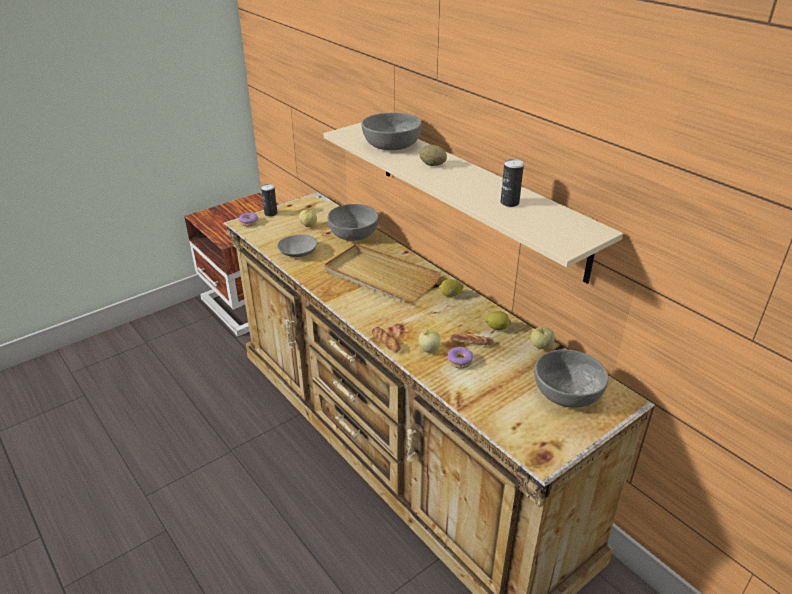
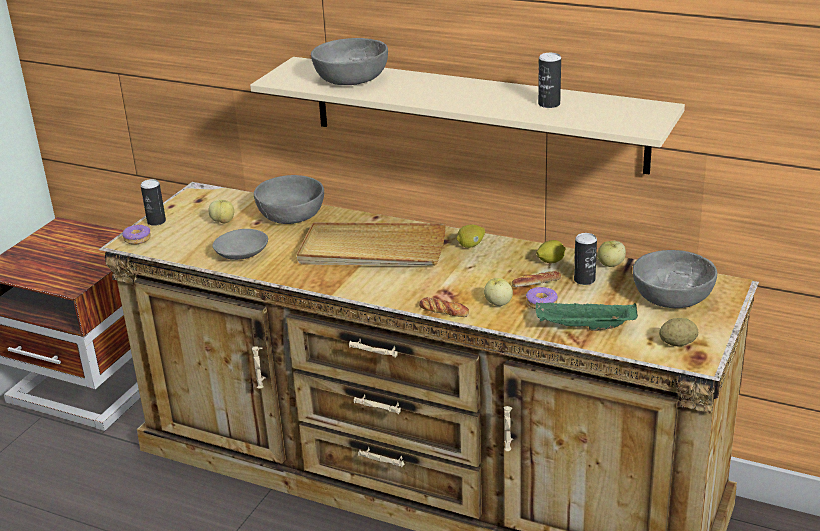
camera: 25 degrees left, 5 degrees down
(432, 165) = (424, 88): potato -> potato (677, 343)
(474, 394) = (584, 328): none -> green tray
(509, 352) = (584, 280): none -> can

